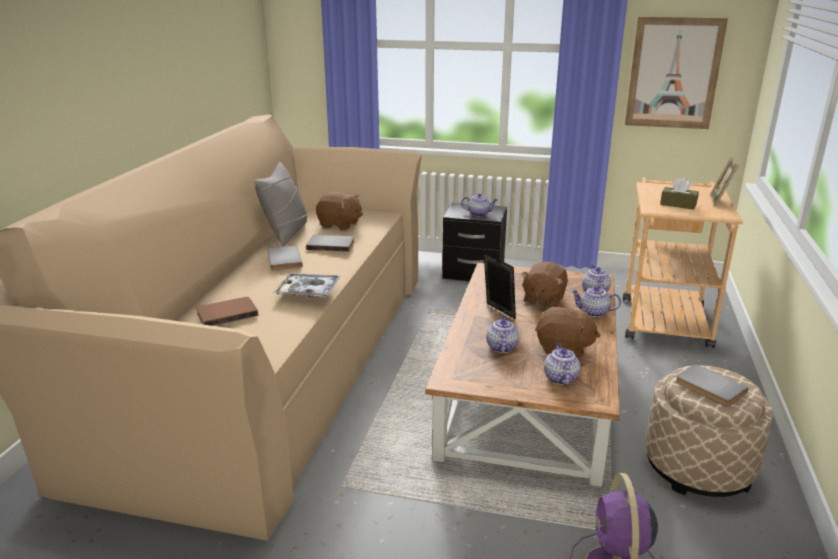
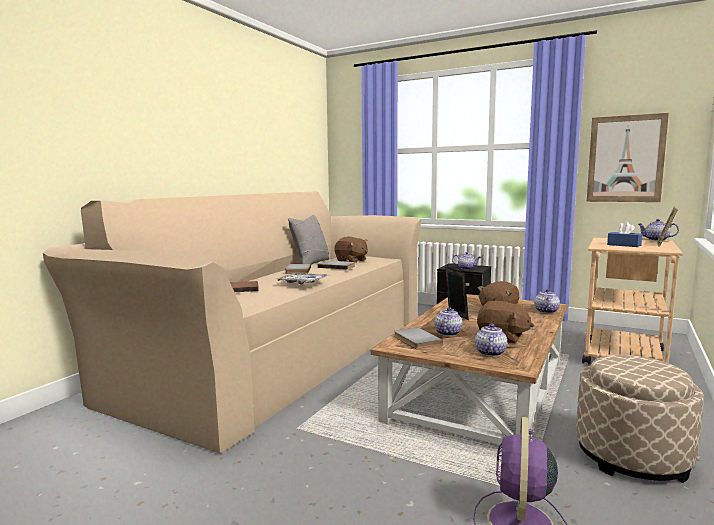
camera: 15 degrees right, 15 degrees down
(593, 313) = (539, 321): teapot -> teapot (656, 240)
(678, 204) = (624, 245): brown tissue box -> blue tissue box
(709, 388) = (632, 367): grey book -> grey book (415, 340)

